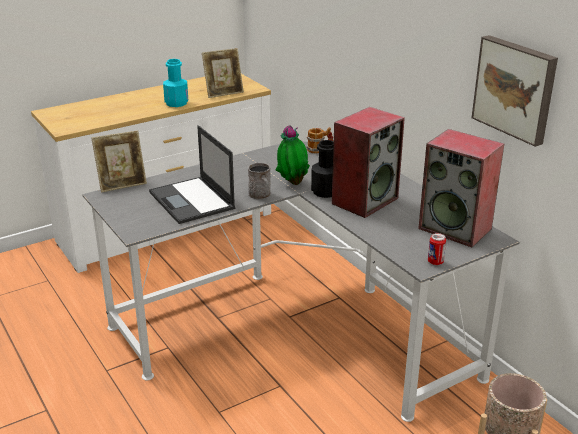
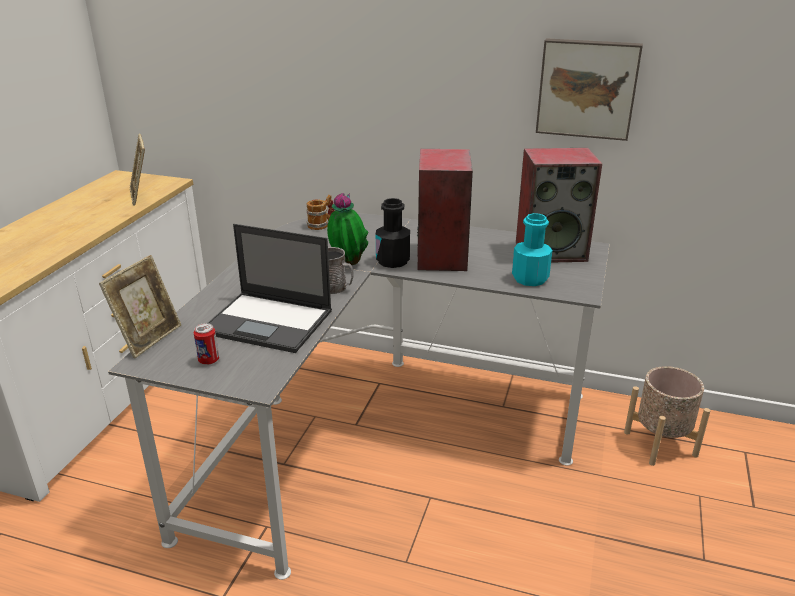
camera: 40 degrees left, 0 degrees up
(176, 103) = (97, 221): turquoise bottle -> turquoise bottle (530, 278)
(223, 93) = (141, 195): picture frame -> picture frame turned 135 degrees clockwise
(435, 262) = (584, 285): can -> can (208, 360)

